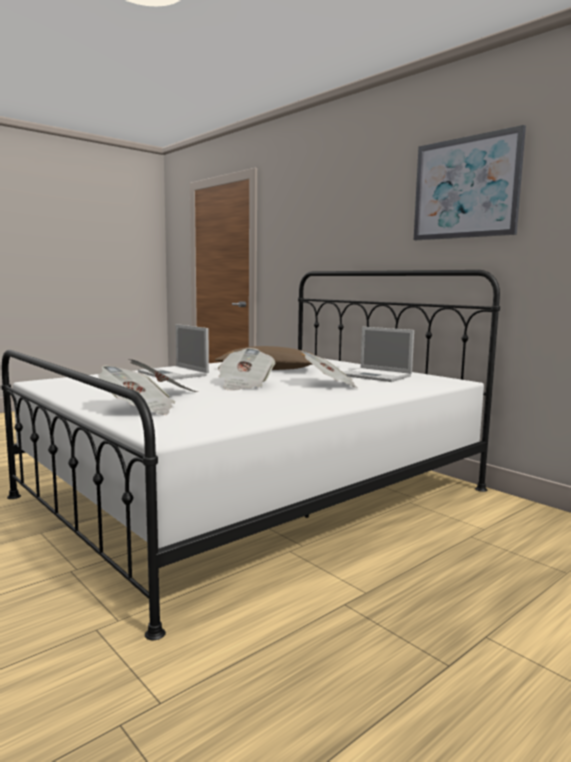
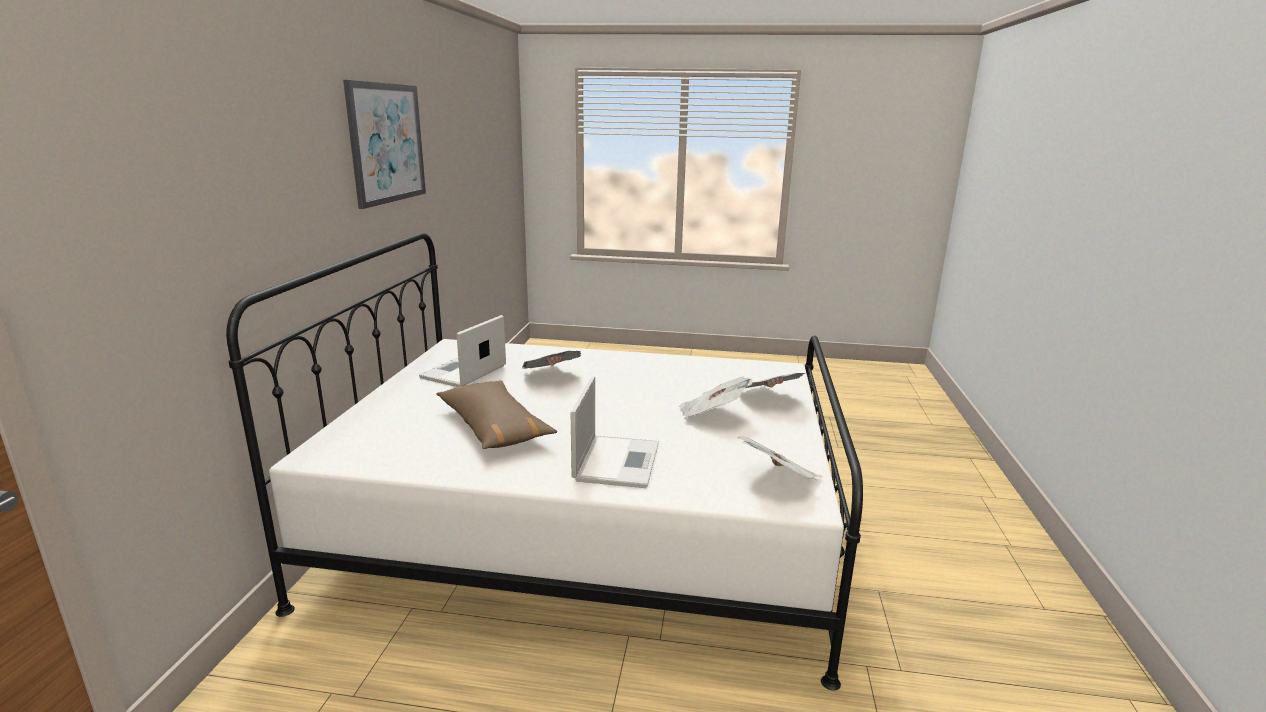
camera: 130 degrees left, 10 degrees up
(244, 385) = (614, 402): newspaper -> newspaper (779, 479)
(377, 376) = (463, 372): laptop -> laptop turned 150 degrees counterclockwise

